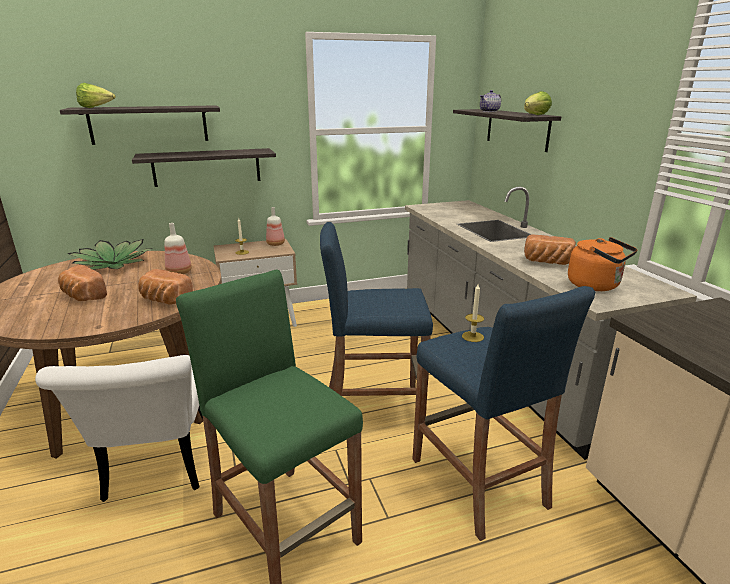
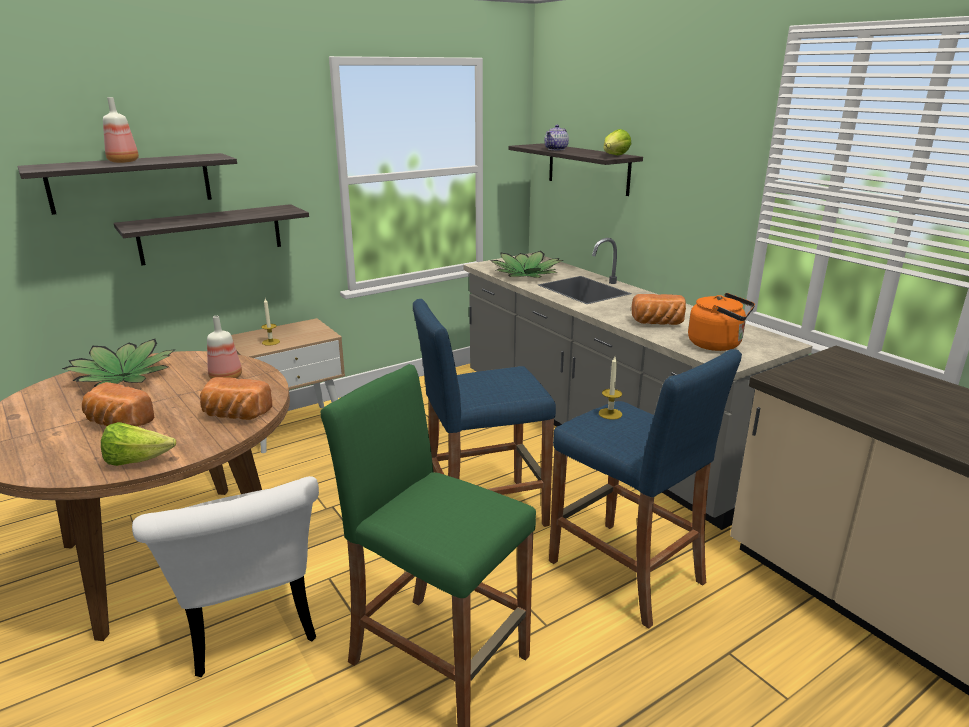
camera: 15 degrees left, 0 degrees up
(96, 108) = (67, 166): lettuce -> lettuce (138, 461)
(275, 244) = (308, 326): bottle -> bottle (123, 161)
(452, 215) = (527, 274): none -> potted plant

